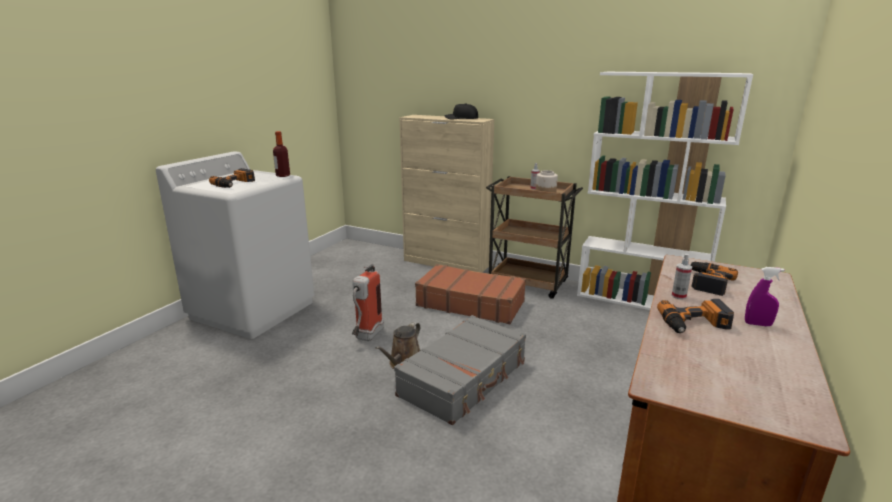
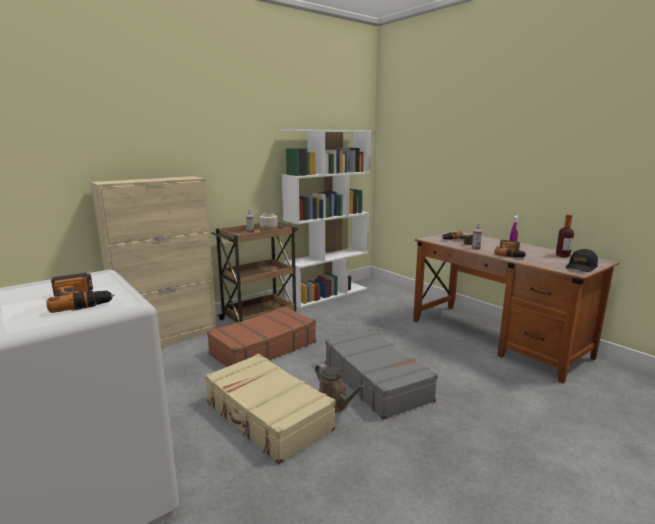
camera: 65 degrees left, 5 degrees down
(283, 175) = (92, 275): bottle -> bottle (562, 256)
(366, 337) = (267, 416): fire extinguisher -> beige suitcase
(461, 118) = (168, 178): black cap -> black cap (581, 267)

